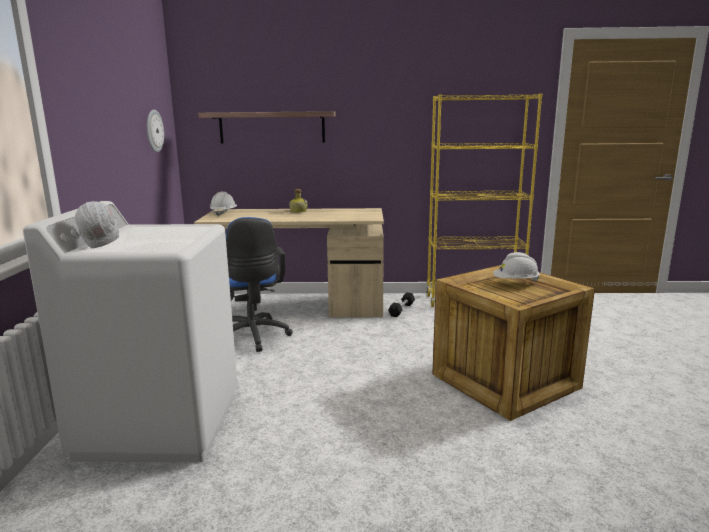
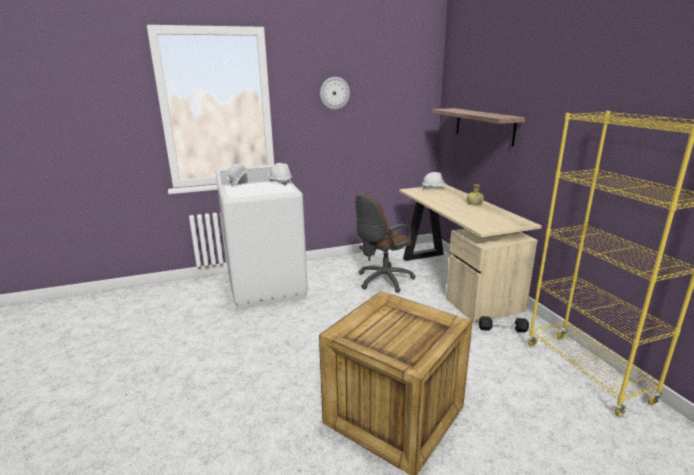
camera: 70 degrees right, 5 degrees up
(154, 131) = (400, 120): wall clock -> wall clock (334, 93)
(253, 337) = (382, 281): blue office chair -> brown office chair
(515, 282) = (412, 331): white hard hat -> white hard hat (280, 182)

